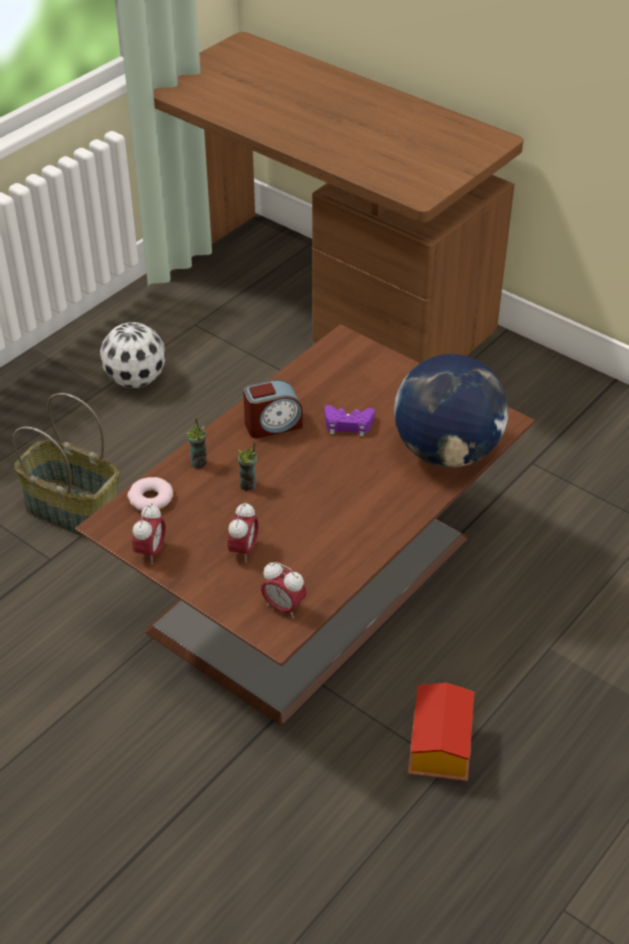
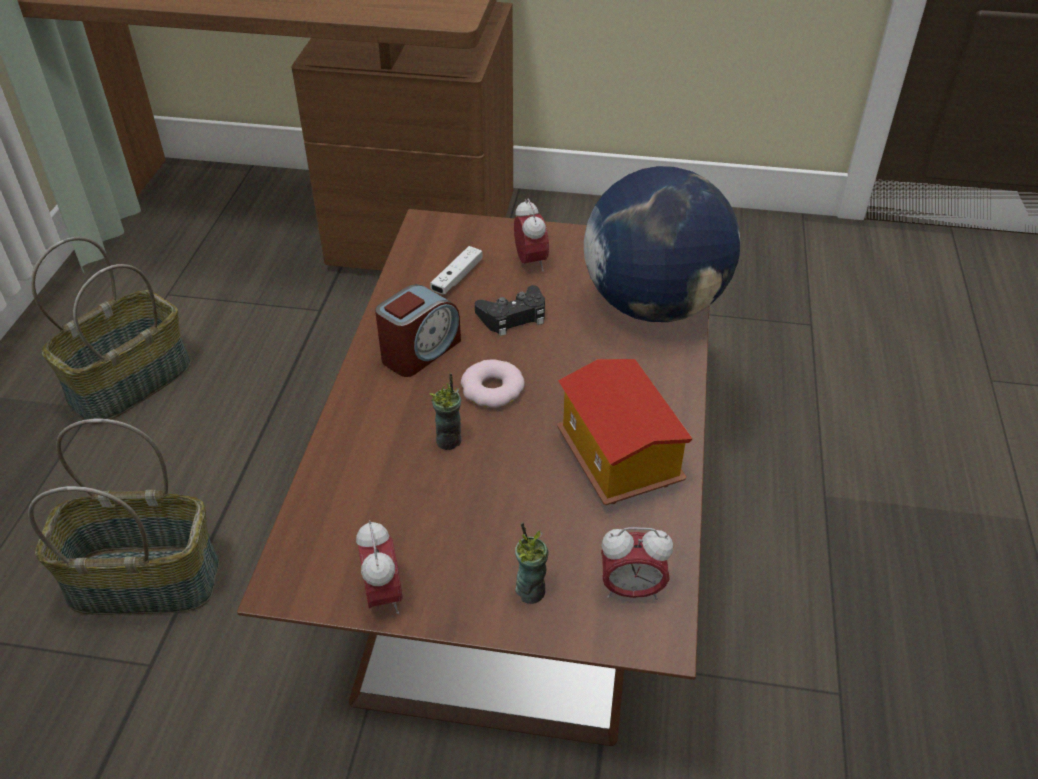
camera: 30 degrees left, 0 degrees up
(136, 379) = (130, 381): football -> basket
(151, 498) = (325, 516): donut -> donut (492, 389)
(199, 462) = (358, 438): cup -> cup (531, 591)
(244, 550) = (513, 533): alarm clock -> alarm clock (530, 262)
(333, 385) = (457, 278): none -> white game controller
(348, 424) = (513, 316): purple game controller -> black game controller
(438, 749) = (814, 676): toy house -> toy house (616, 460)

